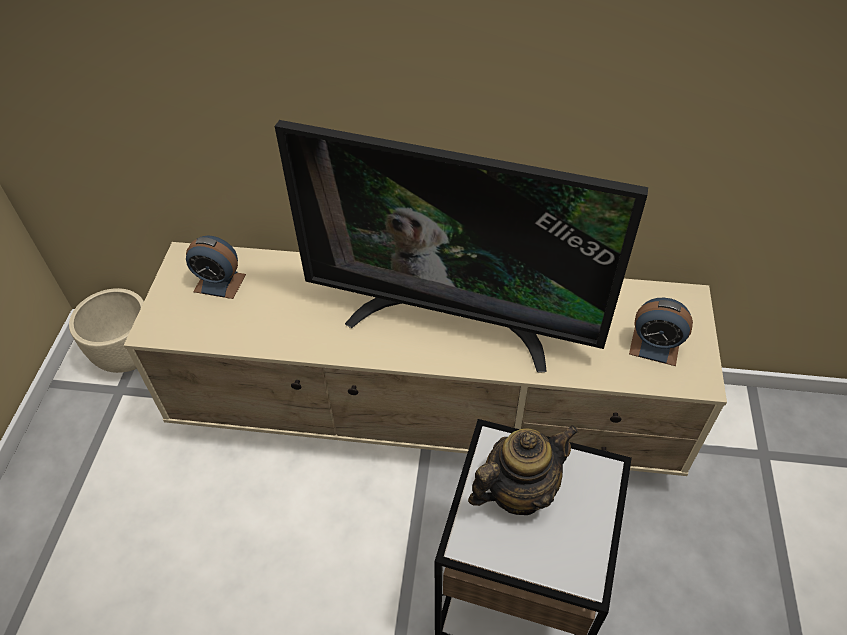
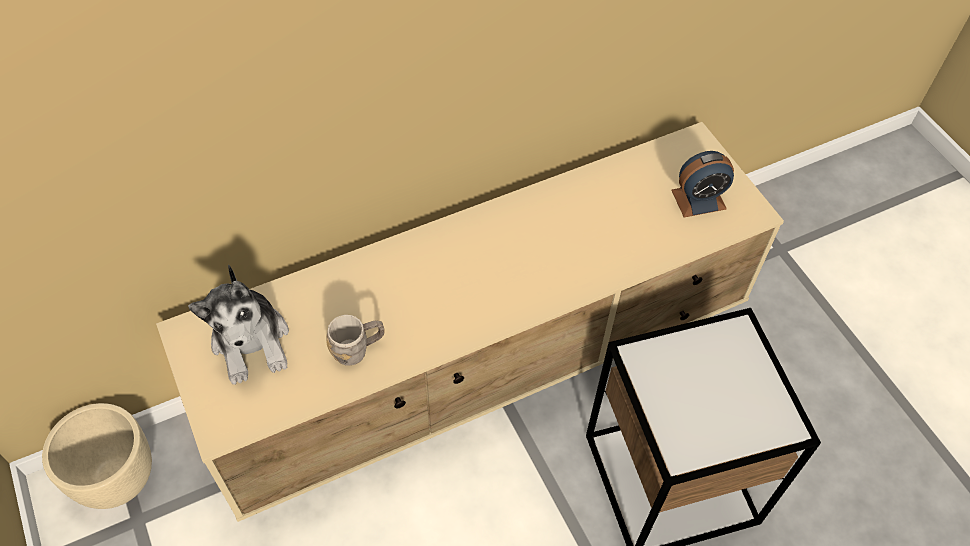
camera: 35 degrees left, 5 degrees up
(219, 283) = (251, 341): alarm clock -> plush toy
(284, 325) = (358, 350): none -> grey mug
(453, 320) = (514, 261): television -> none
(518, 491) = (687, 386): teapot -> none

